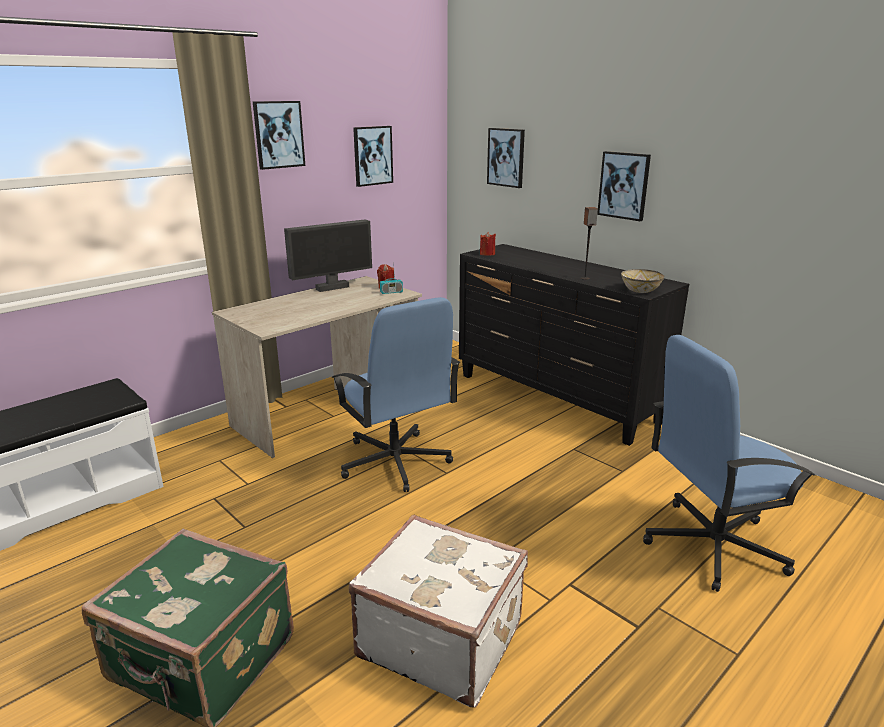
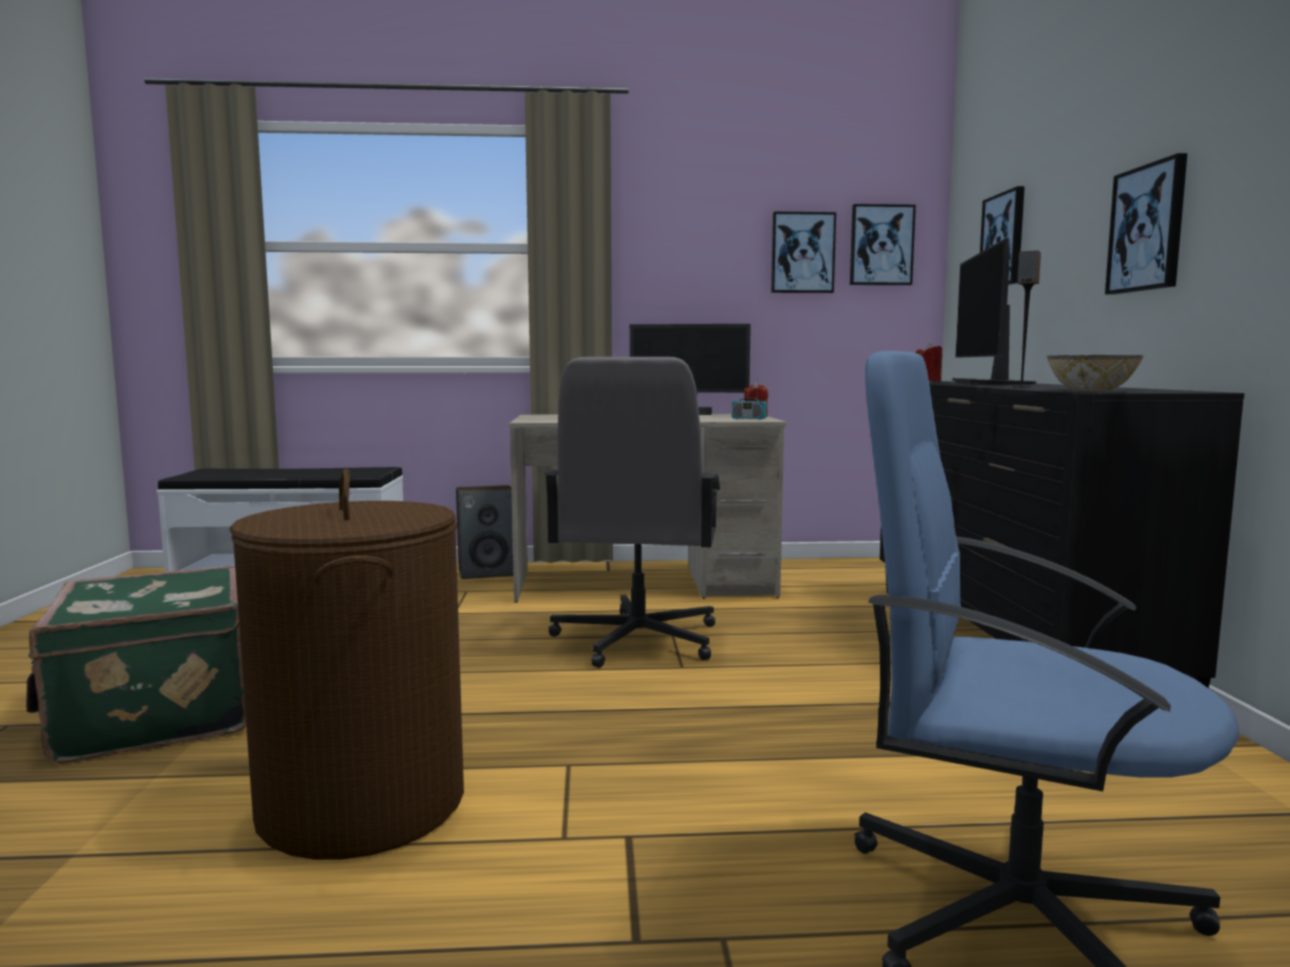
camera: 40 degrees right, 15 degrees down
(203, 436) = (487, 572): none -> speaker
(278, 134) = (657, 216): picture -> picture (881, 245)
(395, 462) = (636, 640): blue office chair -> grey office chair
(441, 638) = (361, 804): white suitcase -> brown laundry basket
(542, 263) = (992, 384): none -> monitor

